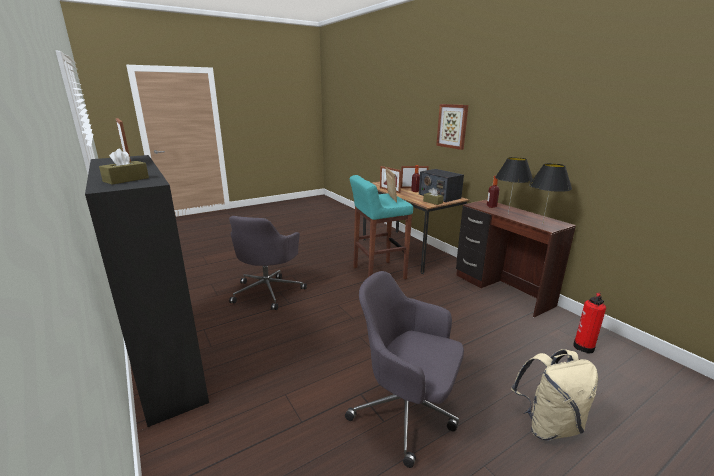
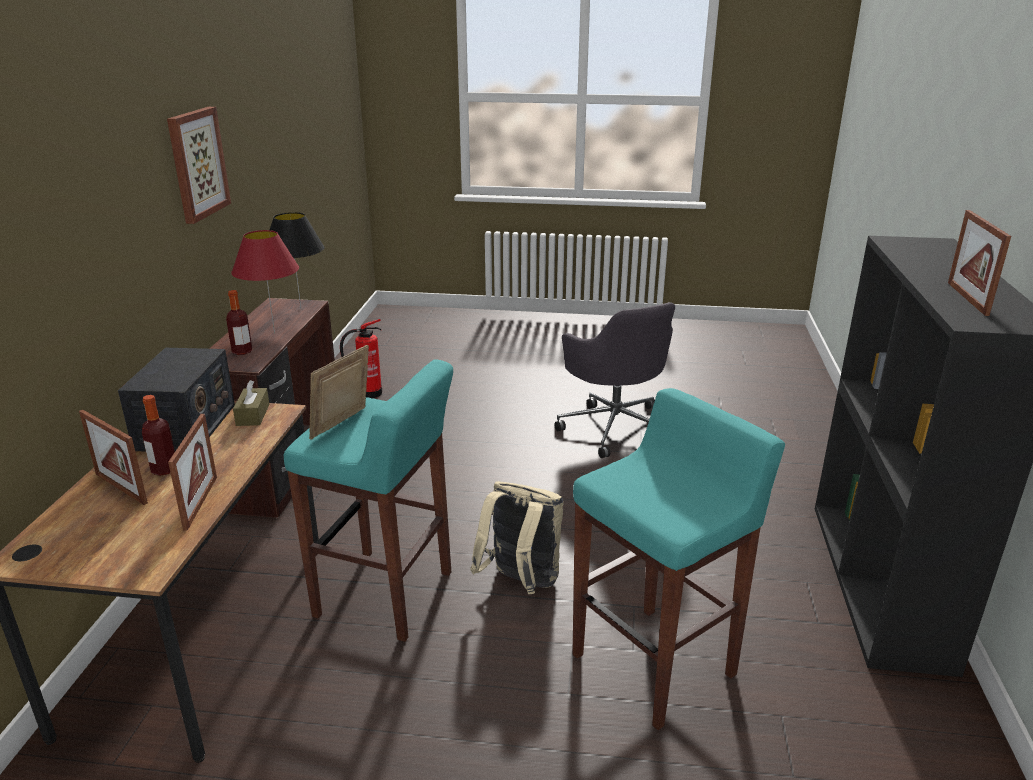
camera: 140 degrees left, 5 degrees up
(126, 180) = (927, 251): brown tissue box -> none
(268, 291) = (655, 664): grey office chair -> turquoise stool
(452, 126) = (64, 261): picture -> picture (197, 164)
(508, 214) = (274, 333): black table lamp -> red table lamp
(548, 425) = (517, 382): beige backpack -> beige backpack (520, 583)

